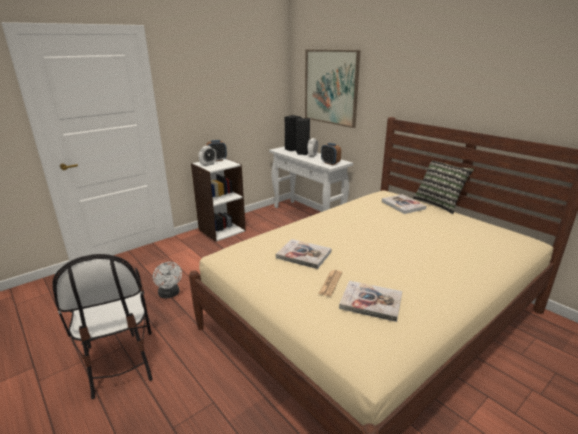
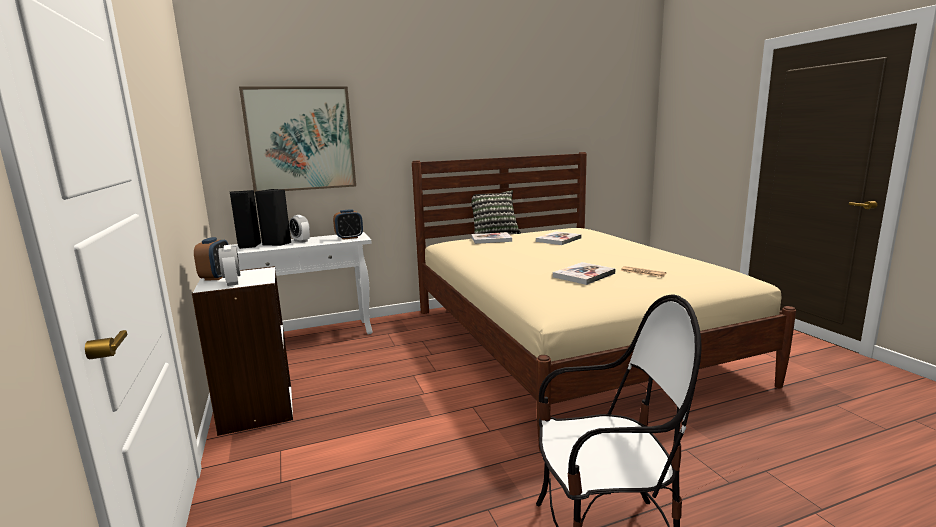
camera: 70 degrees left, 10 degrees down
(170, 294) = (433, 479): white fan -> none
(371, 302) = (674, 265): book -> book (558, 240)

